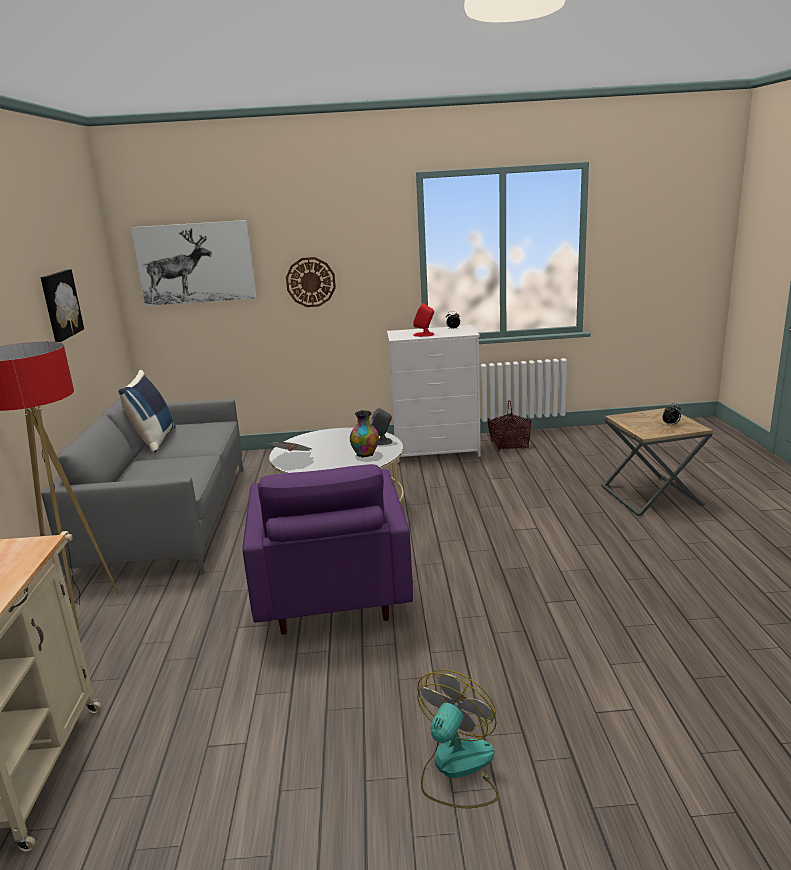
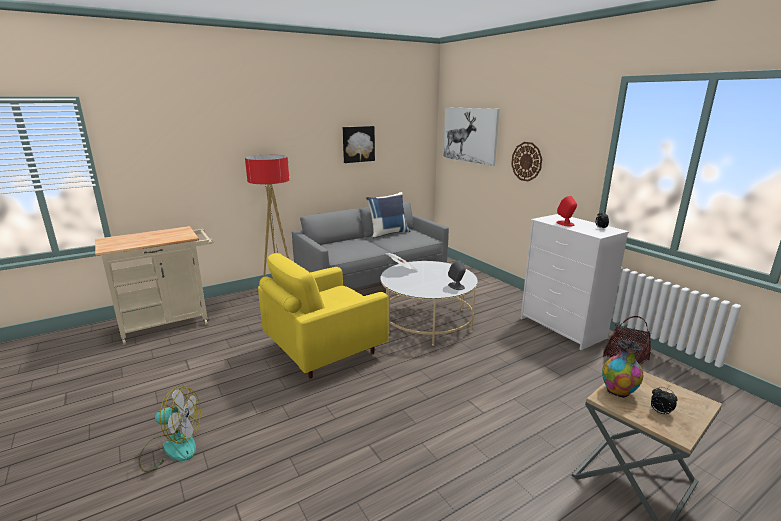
camera: 60 degrees right, 0 degrees up
(331, 597) = (324, 351): purple armchair -> yellow armchair
(365, 454) = (429, 287): vase -> vase (618, 392)

